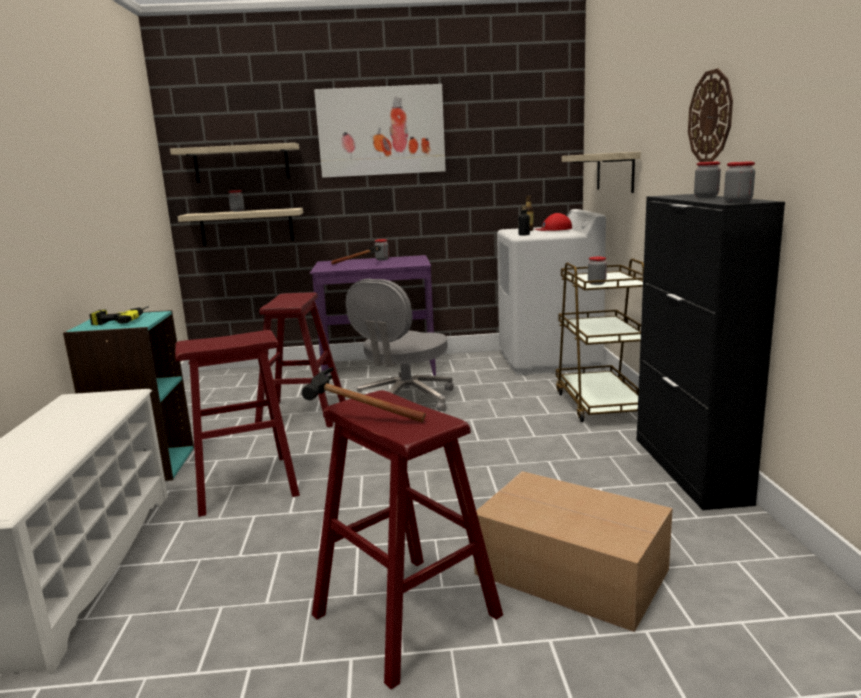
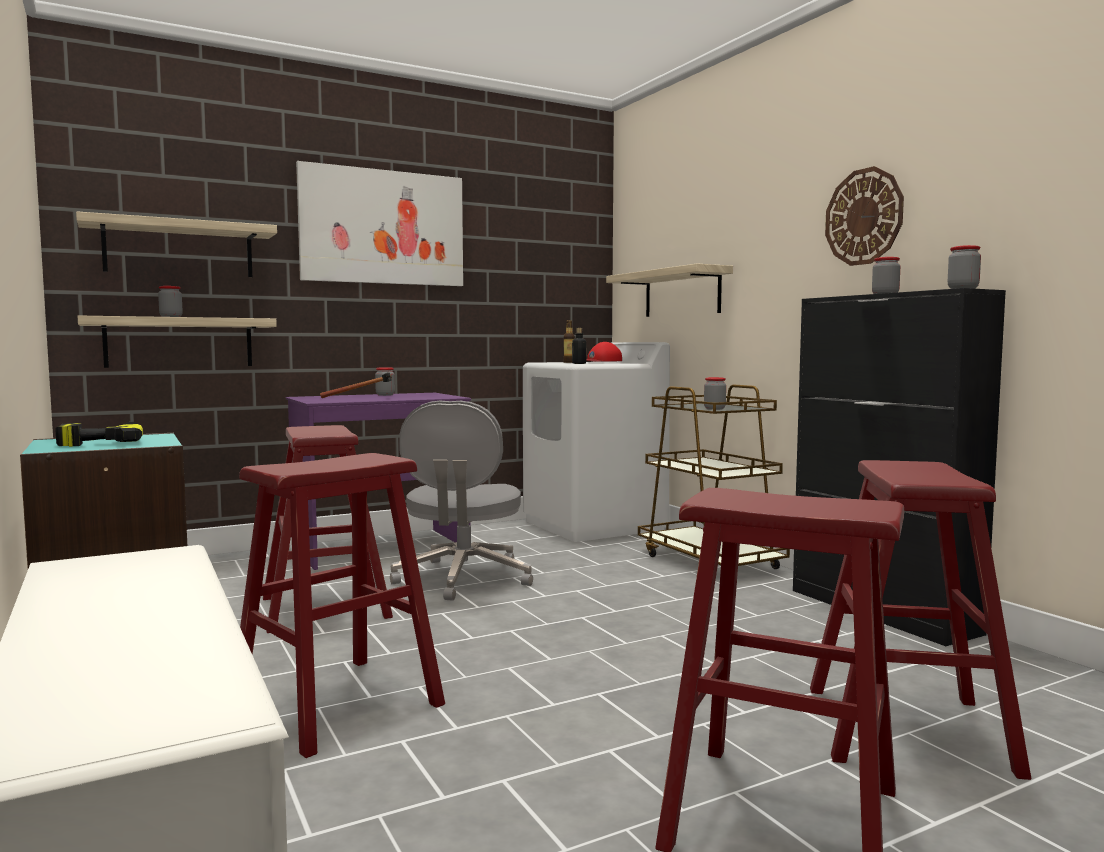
camera: 25 degrees left, 10 degrees down
(352, 417) = (751, 508): hammer -> none
(573, 573) = (907, 729): cardboard box -> red stool

